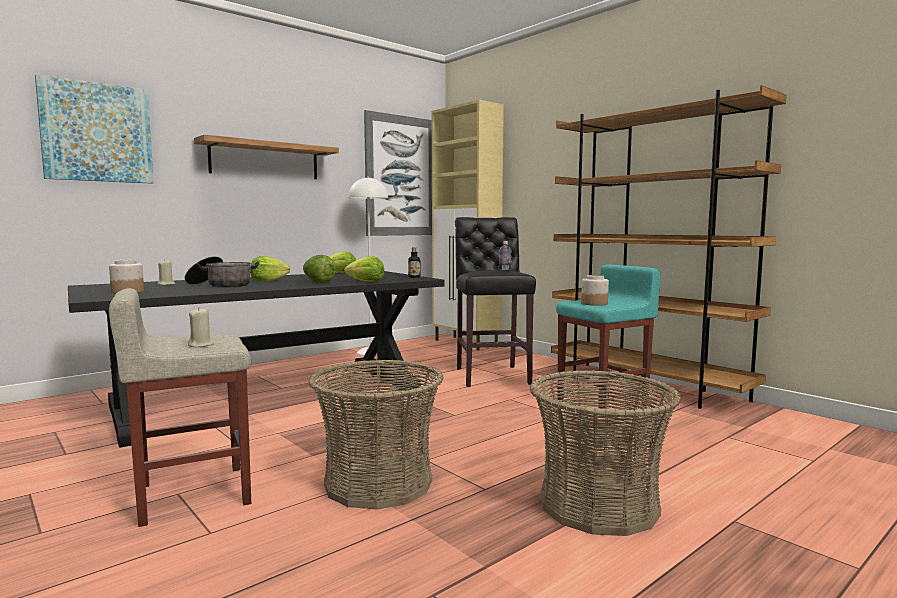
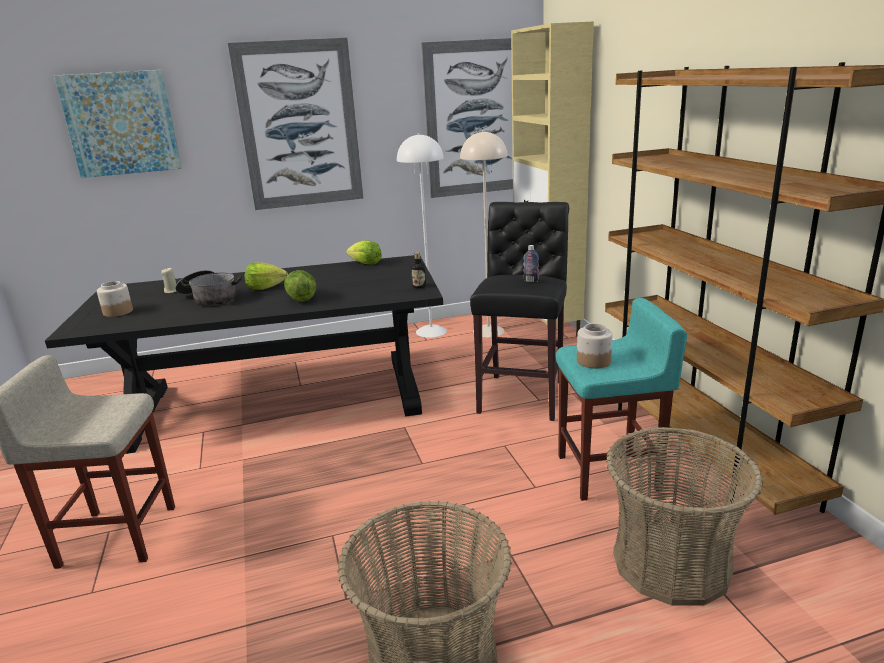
camera: 25 degrees right, 15 degrees up
(201, 345) = (88, 422): beige candle -> none
(265, 160) = (299, 125): shelf -> picture
(366, 282) = (350, 299): lettuce -> none
(378, 483) = (262, 560): basket -> basket (671, 562)
(421, 348) = (489, 331): none -> beige floor lamp

